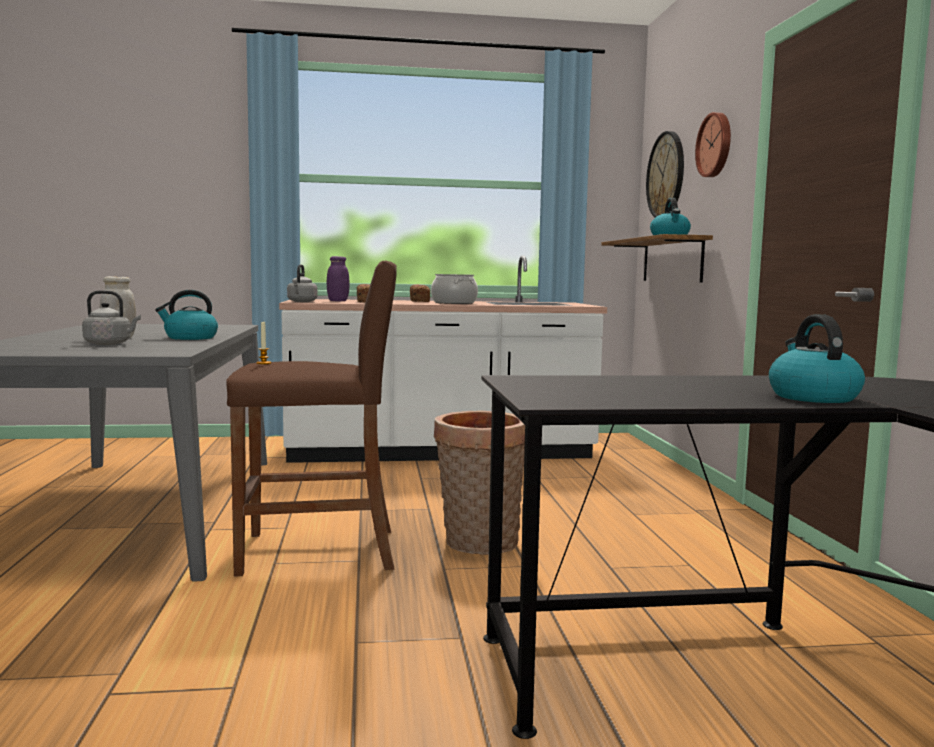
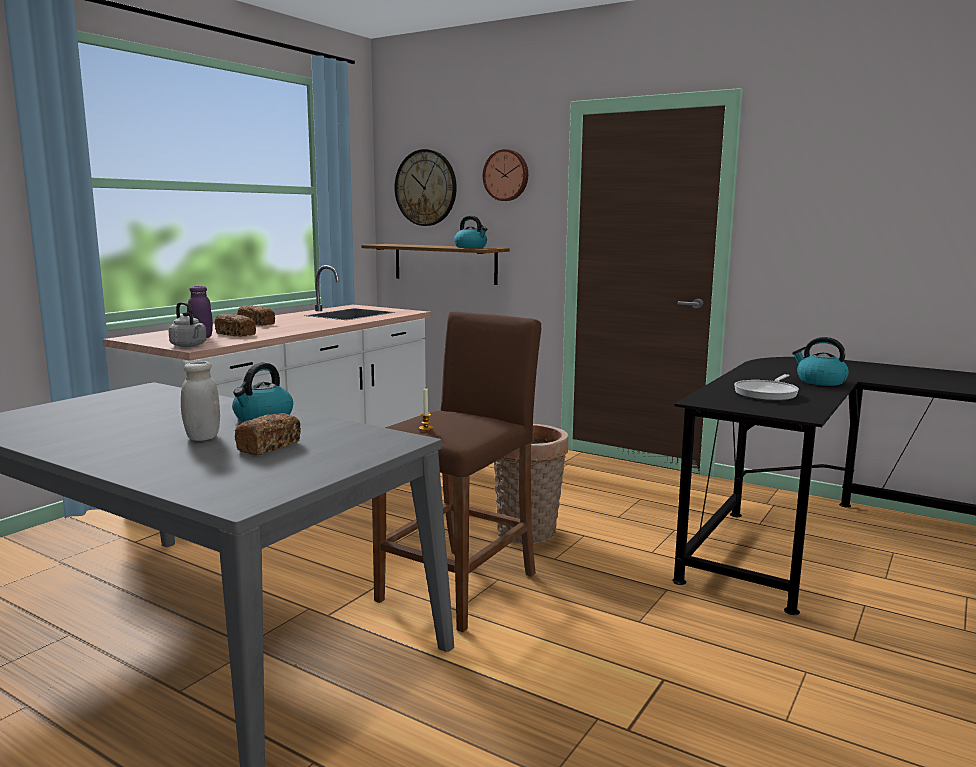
camera: 50 degrees left, 5 degrees up
(110, 344) = (269, 446): grey kettle -> bread
(453, 303) = (308, 323): cooking pot -> none
(641, 388) = (767, 393): none -> frying pan

